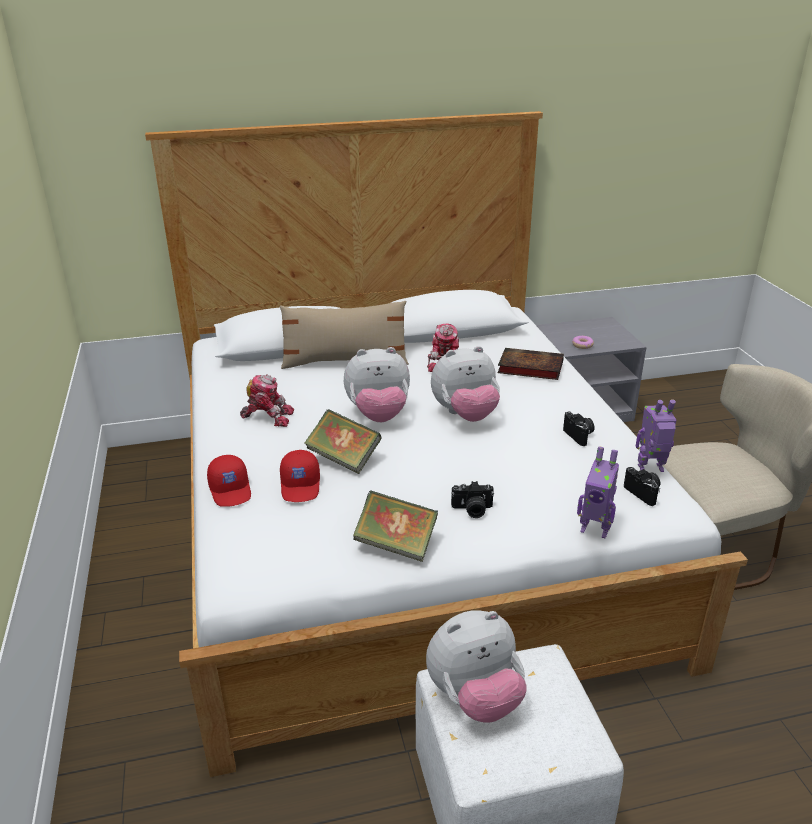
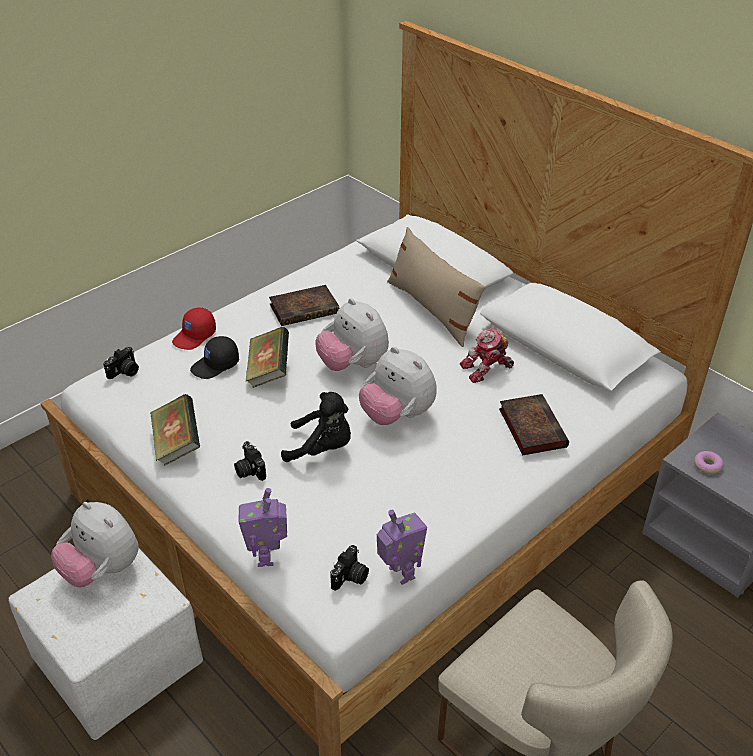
camera: 60 degrees right, 10 degrees up
(268, 416) = (305, 308): toy robot -> book
(301, 486) = (215, 365): red cap -> black cap
(474, 463) = (322, 448): none -> black plush toy
(580, 435) = (421, 503): camera -> camera (125, 372)

